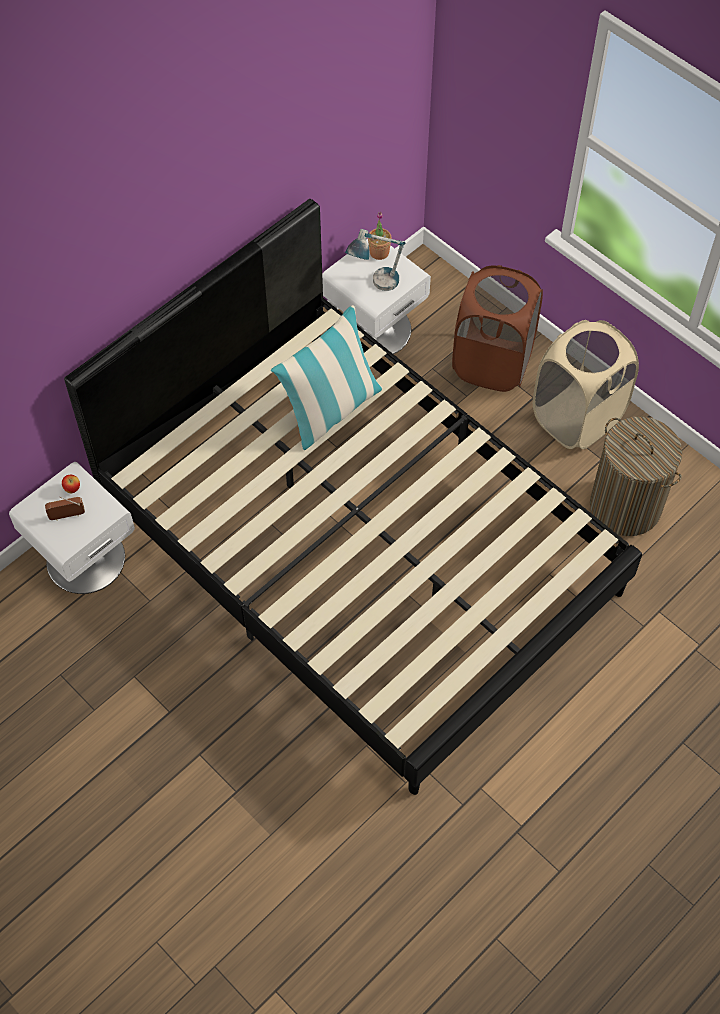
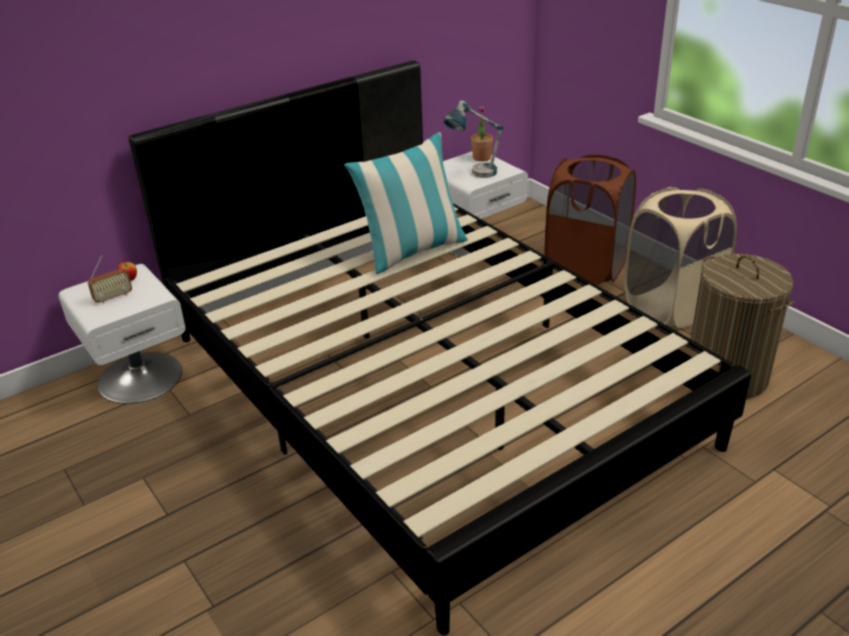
camera: 10 degrees right, 25 degrees down
(67, 516) = (113, 297): radio -> radio turned 150 degrees clockwise

